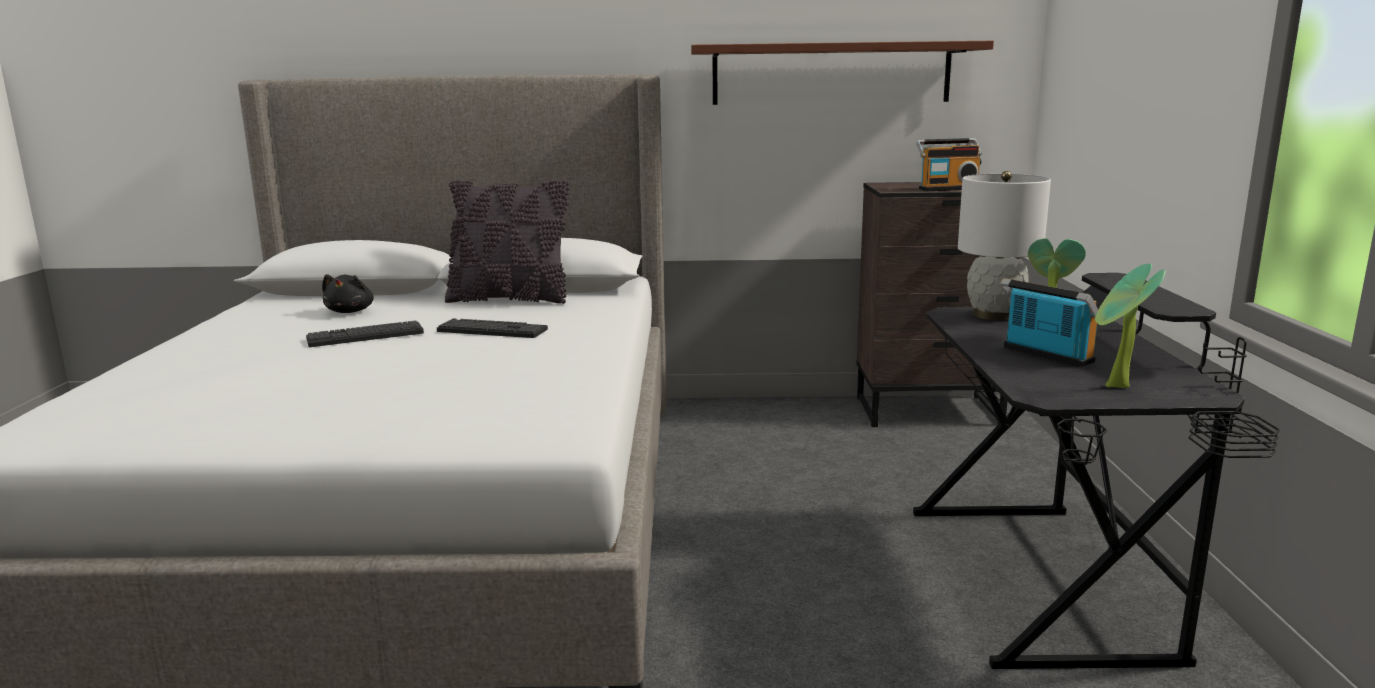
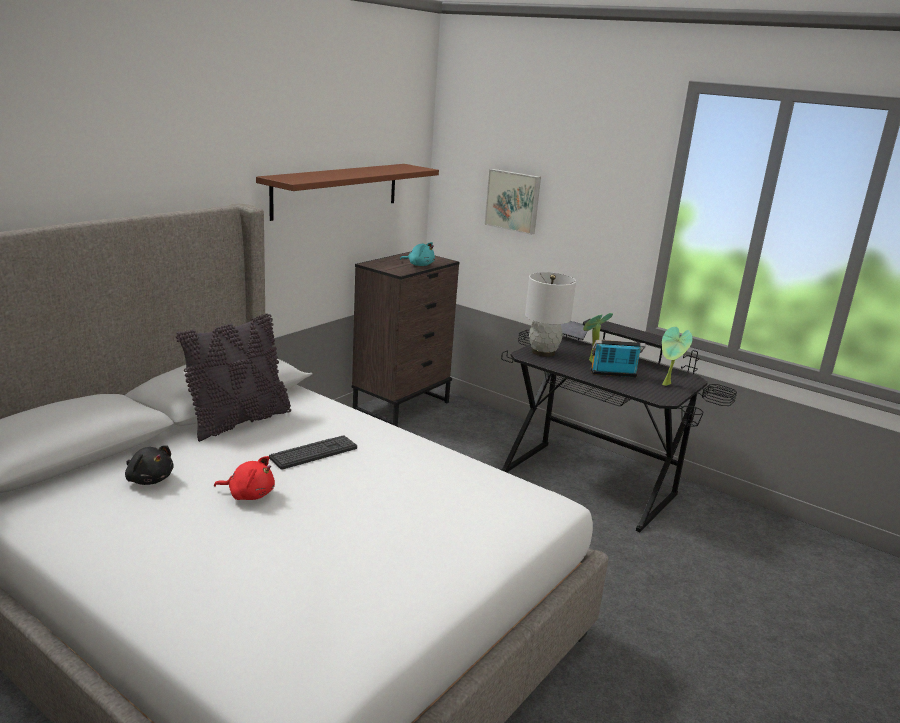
camera: 55 degrees left, 5 degrees up
(365, 336) = (249, 494): keyboard -> red plush toy
(947, 189) = (419, 265): radio -> turquoise plush toy
(1103, 81) = (513, 201): none -> picture

